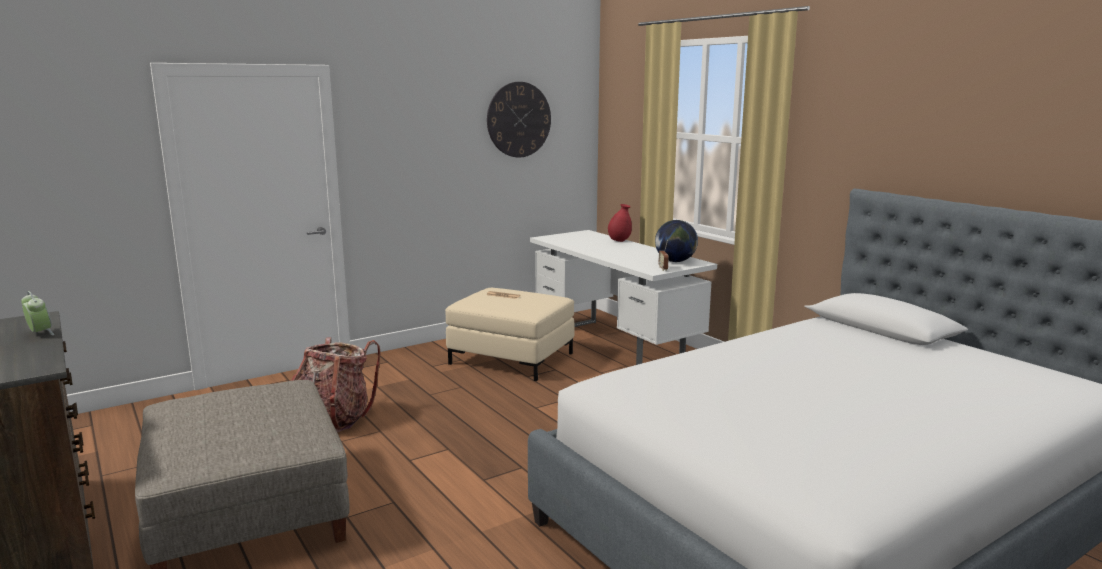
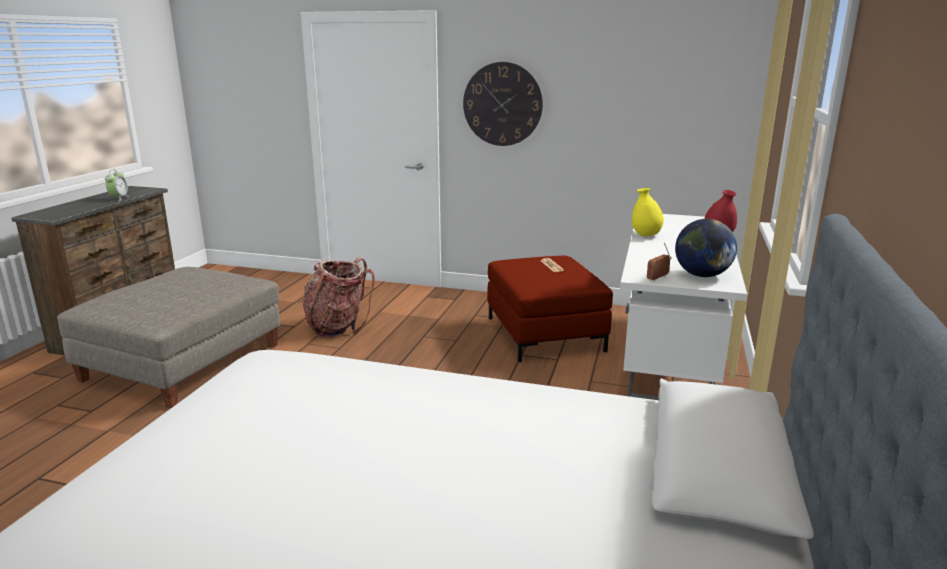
camera: 50 degrees right, 5 degrees up
(512, 358) = (545, 334): beige ottoman -> red ottoman
(519, 119) = (646, 72): wall clock -> wall clock (502, 104)
(583, 249) = (646, 235): none -> yellow vase

